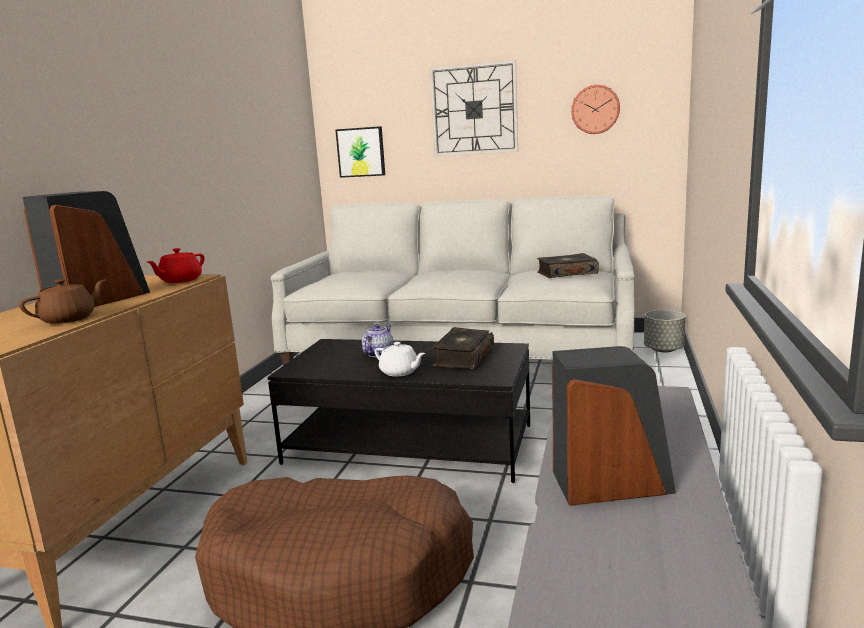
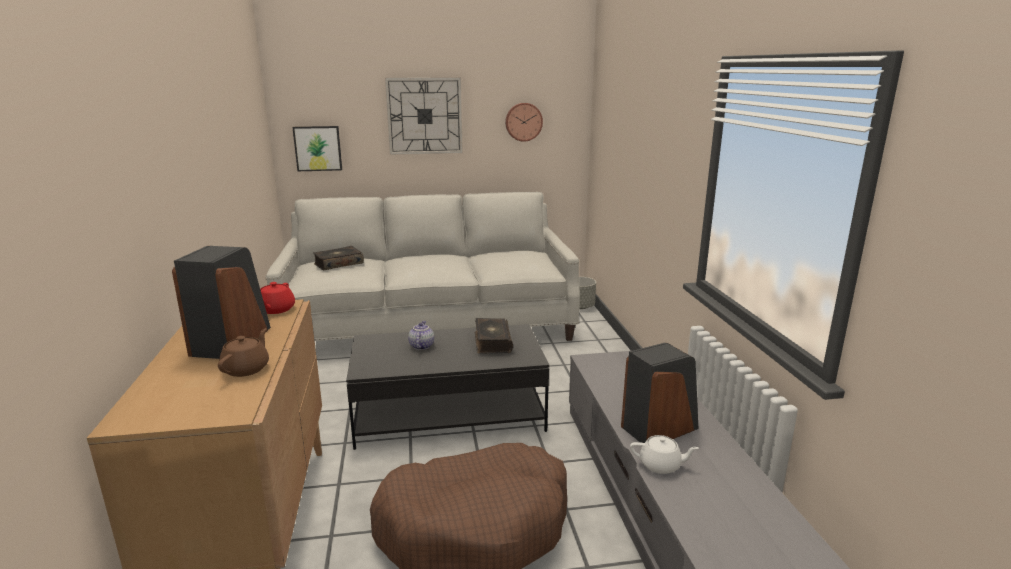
camera: 25 degrees left, 5 degrees up
(400, 372) = (456, 362): white teapot -> white teapot (661, 465)
(566, 273) = (520, 257): book -> book (338, 264)

